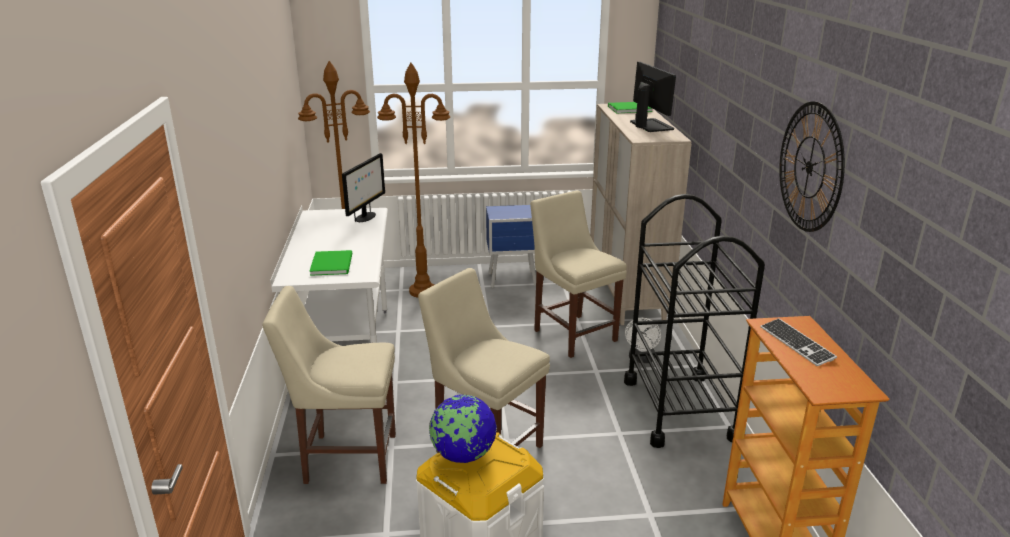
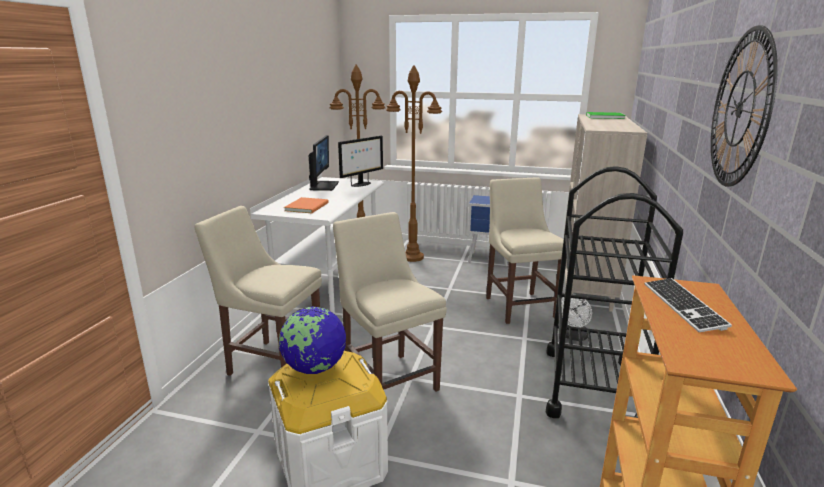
camera: 20 degrees right, 5 degrees down
(333, 264) = (308, 206): green book -> orange book
(650, 125) = (614, 124): monitor -> monitor (323, 186)

